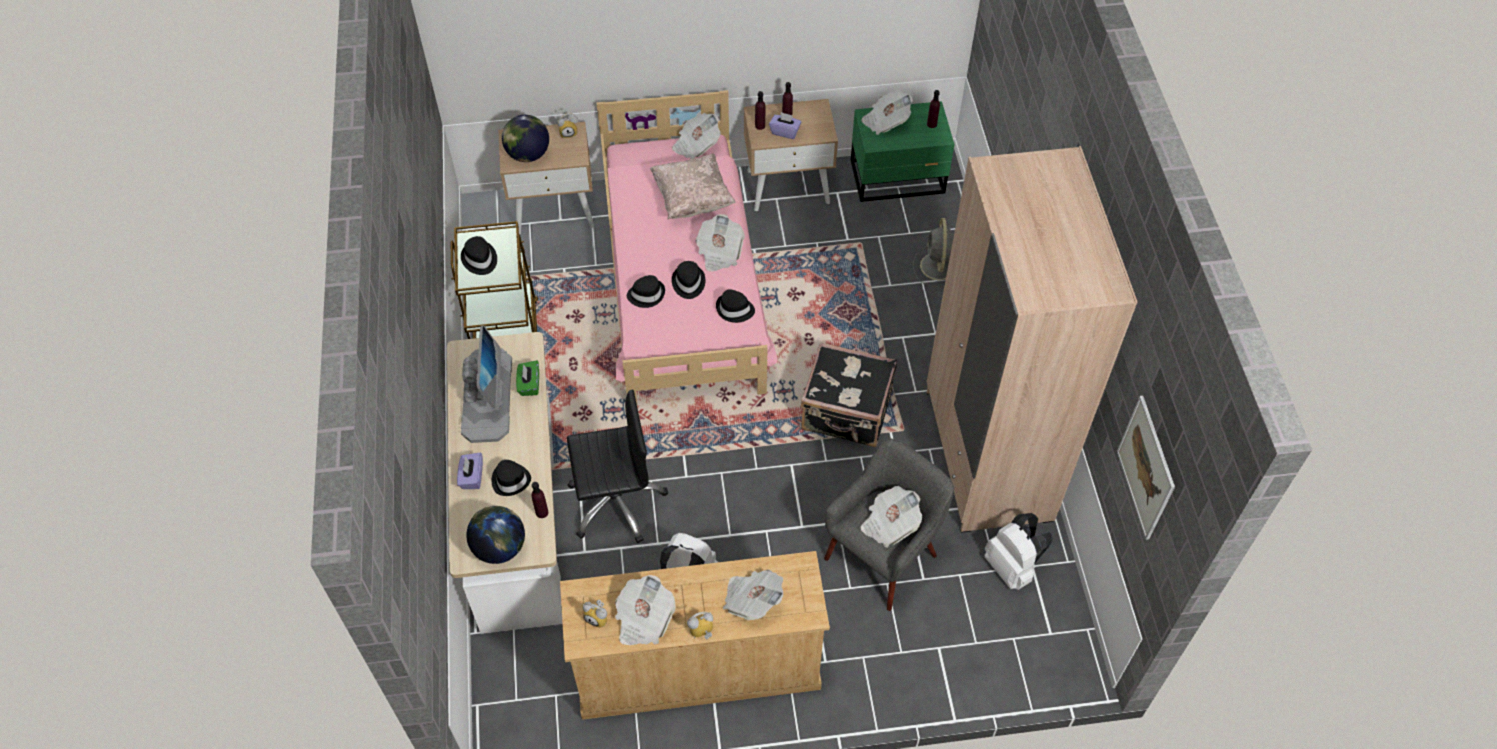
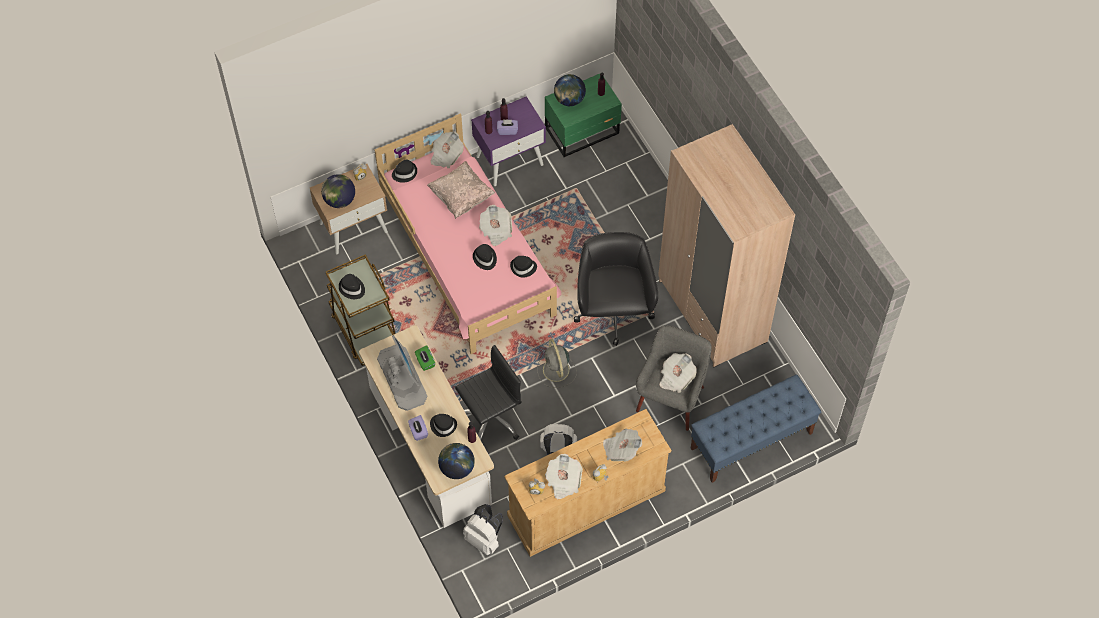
camera: 20 degrees left, 5 degrees up
(646, 294) = (461, 275): black hat -> black hat (404, 173)
(788, 186) = (510, 160): beige nightstand -> purple nightstand
(846, 413) = (613, 312): black suitcase -> black office chair
(886, 121) = (569, 100): newspaper -> globe
(938, 268) = (634, 191): grey fan -> grey fan (556, 371)
(978, 658) = (751, 441): none -> blue bench
(1012, 567) = (752, 379): white backpack -> white backpack (484, 539)
(1146, 468) = (823, 303): picture -> none

